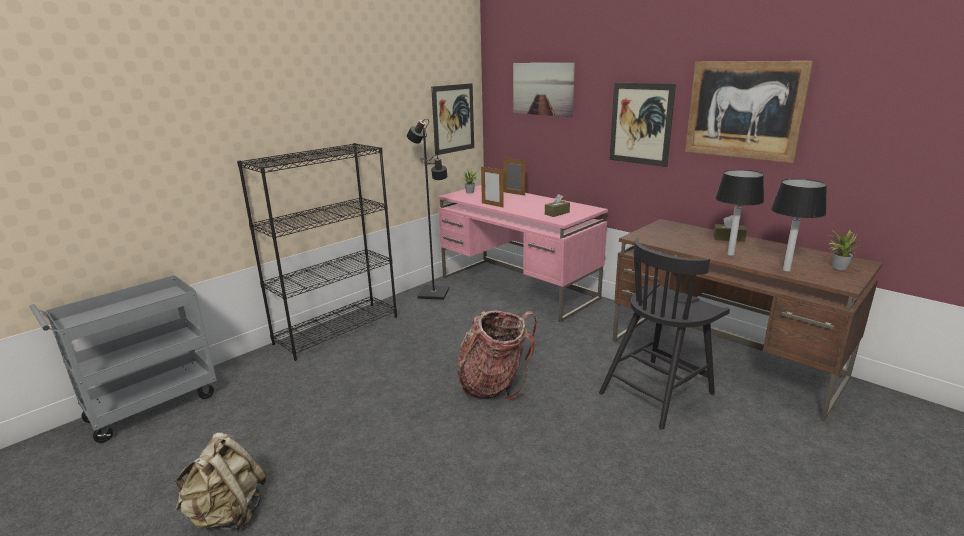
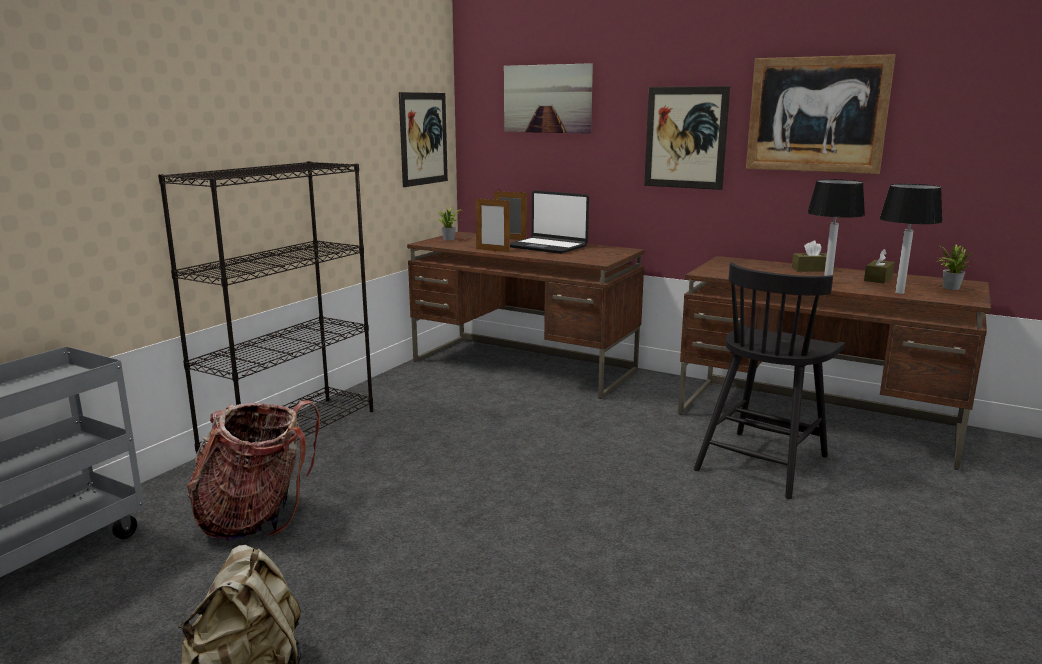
camera: 15 degrees left, 5 degrees down
(434, 293) = (411, 380): black floor lamp -> none
(494, 384) = (556, 475): backpack -> backpack (256, 517)
(518, 288) = (524, 366): pink desk -> brown desk
(535, 203) = (547, 246): none -> laptop
(557, 213) = (586, 255): brown tissue box -> brown tissue box (878, 279)

